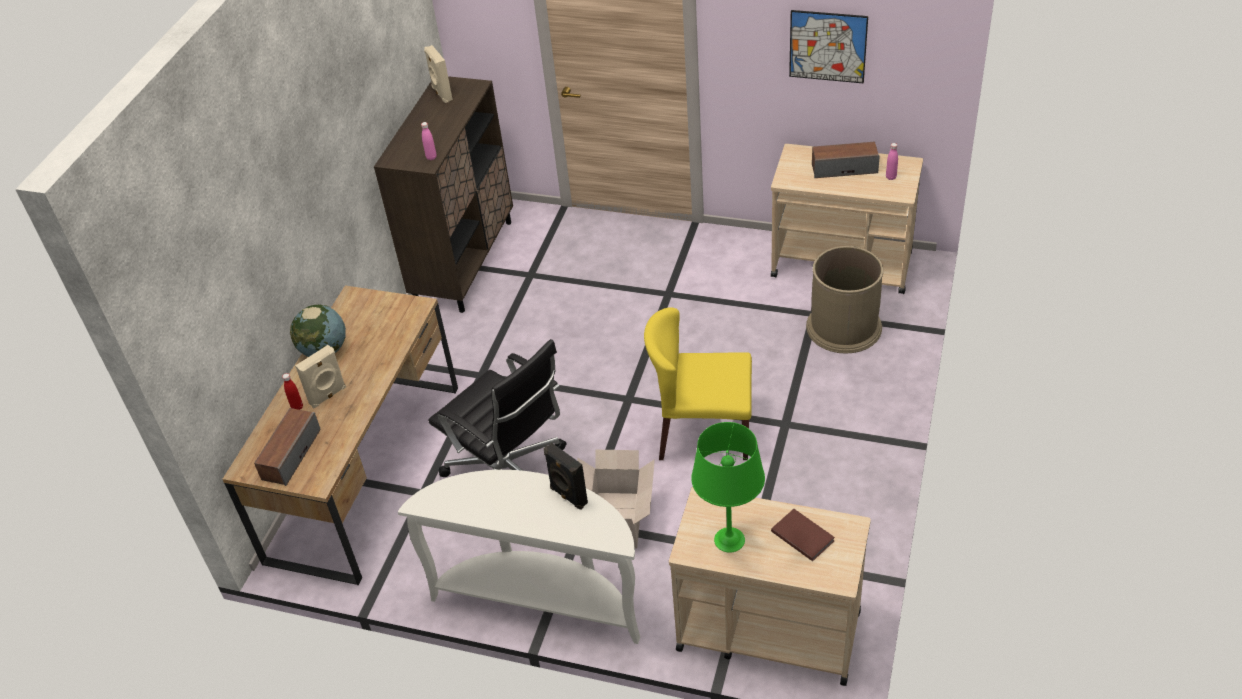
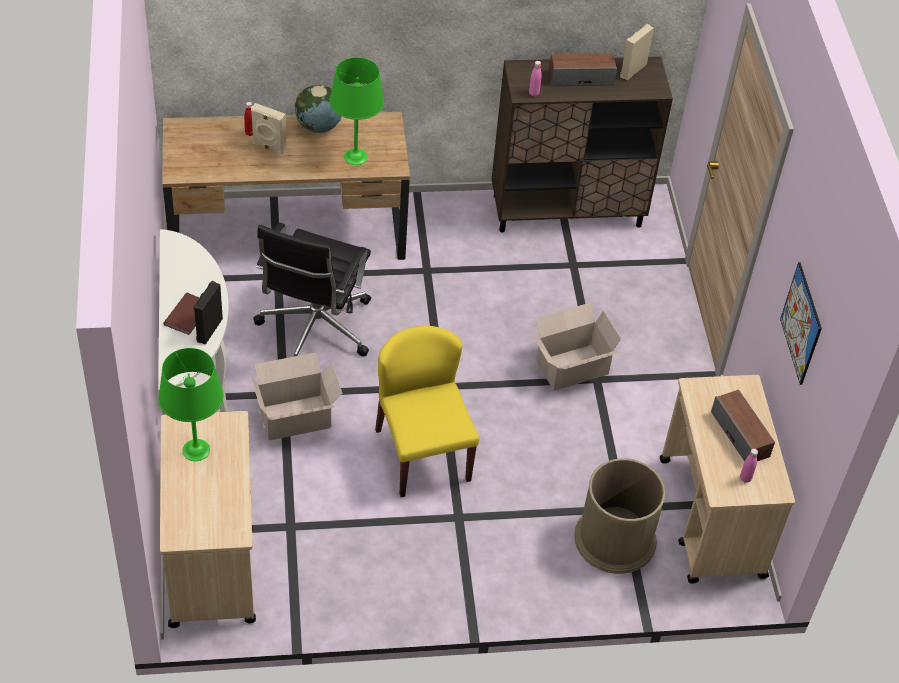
camera: 60 degrees right, 5 degrees up
(290, 454) = (199, 147): speaker -> speaker (581, 77)
(386, 332) = (355, 157): none -> green table lamp
(647, 307) = (570, 367): none -> cardboard box
(803, 535) = (216, 500): brown book -> brown book (189, 315)

